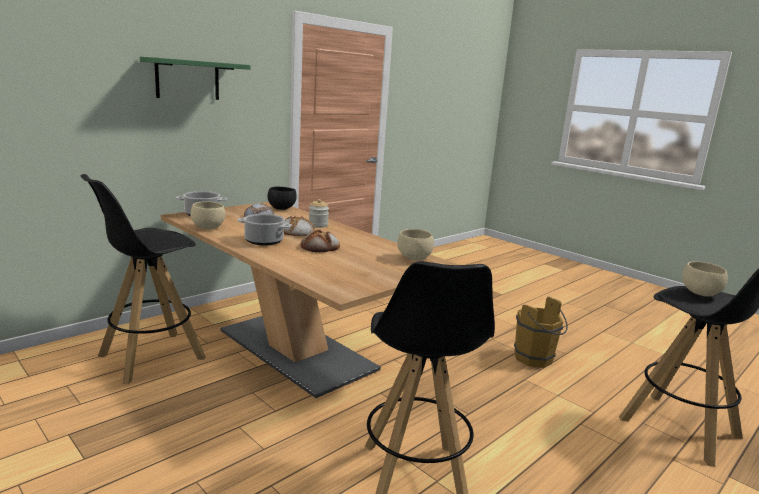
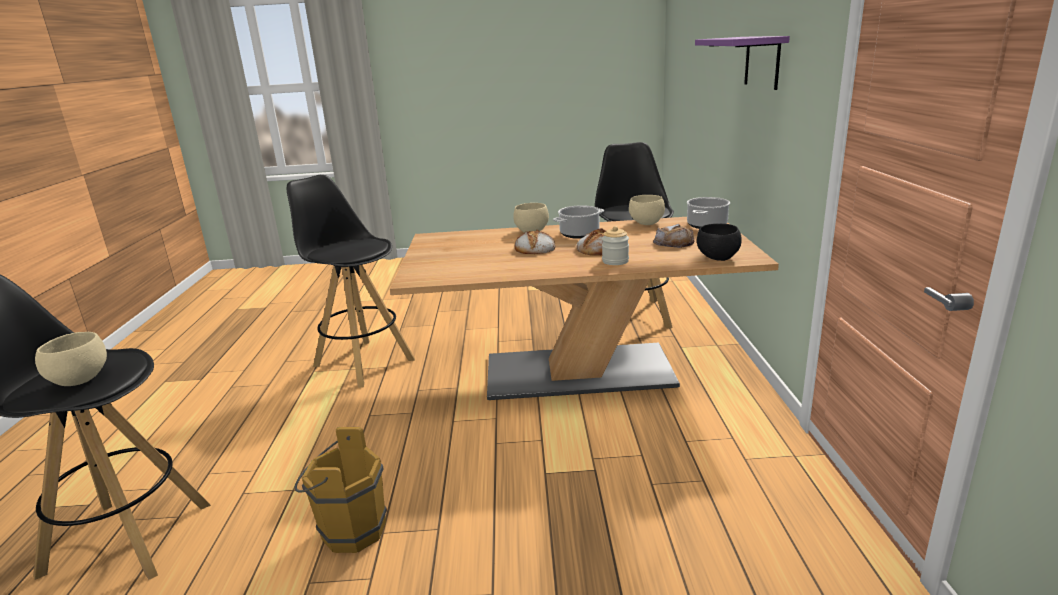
camera: 135 degrees right, 5 degrees up
(187, 79) = (762, 61): green shelf -> purple shelf
(415, 259) = (444, 274): beige bowl -> beige bowl (531, 231)

